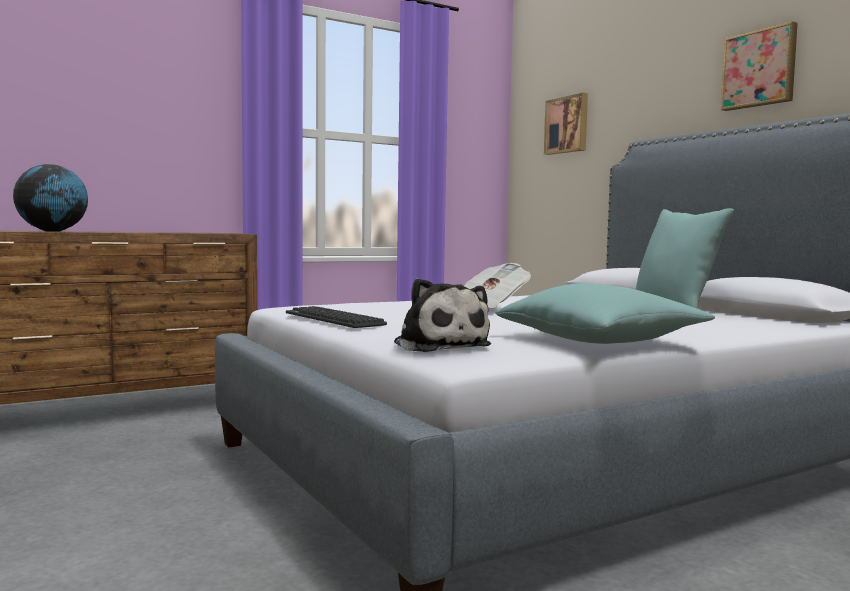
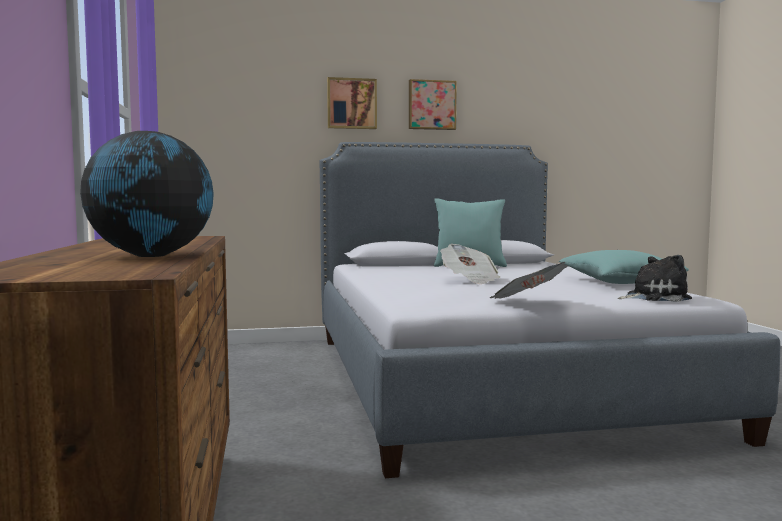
camera: 70 degrees left, 0 degrees up
(333, 319) = (527, 302): keyboard -> newspaper
(567, 125) = (245, 116): picture -> picture (351, 104)

